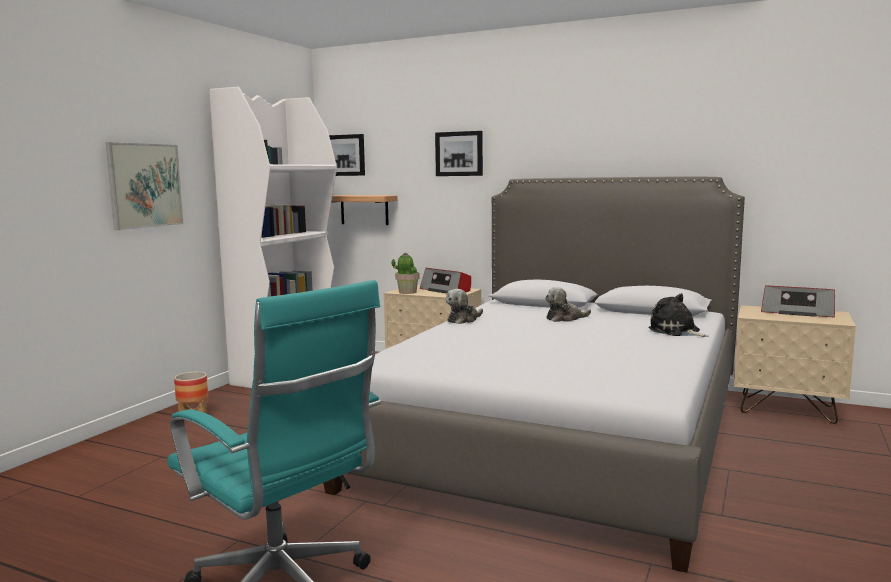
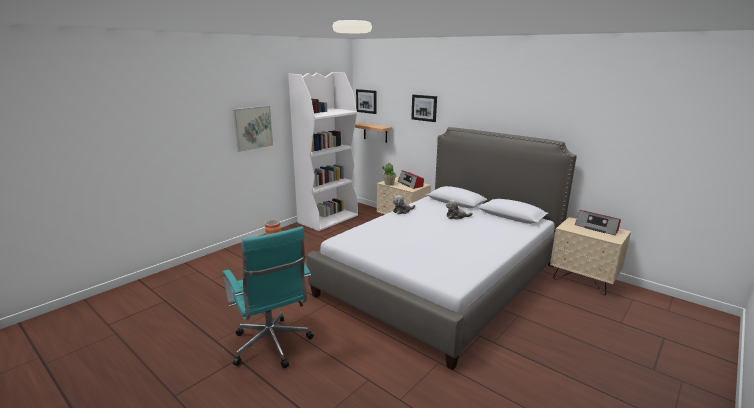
camera: 15 degrees right, 10 degrees up
(676, 331) = (509, 235): plush toy -> none

